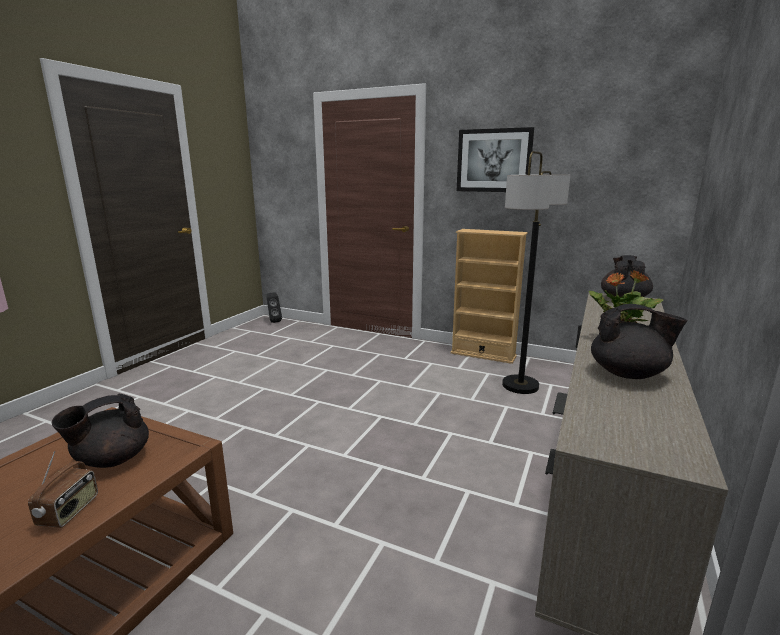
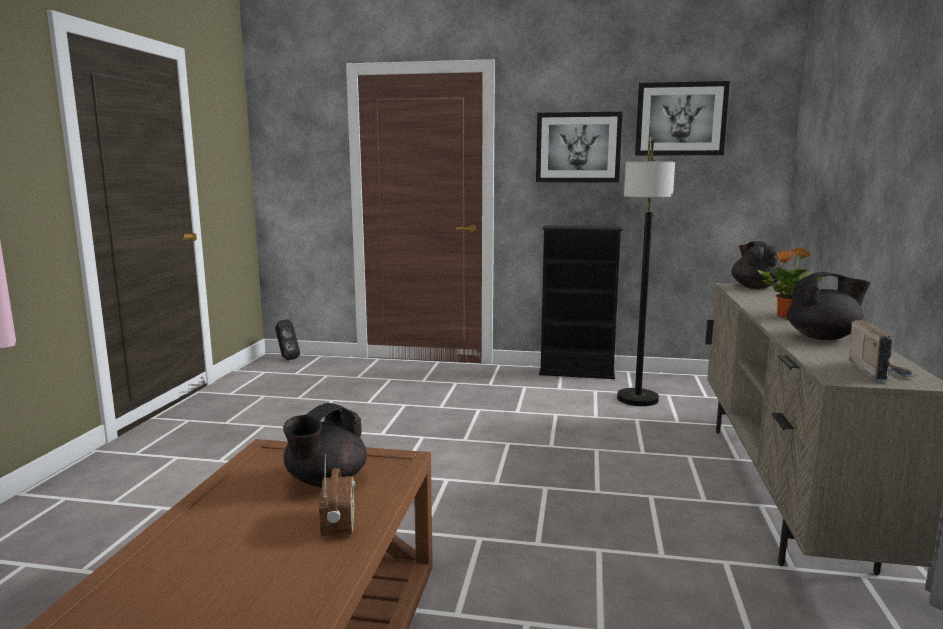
camera: 15 degrees left, 5 degrees down
(483, 354) = (576, 373): beige bookcase -> black bookcase
(589, 133) = (680, 119): none -> picture
(642, 436) = (877, 371): none -> radio

